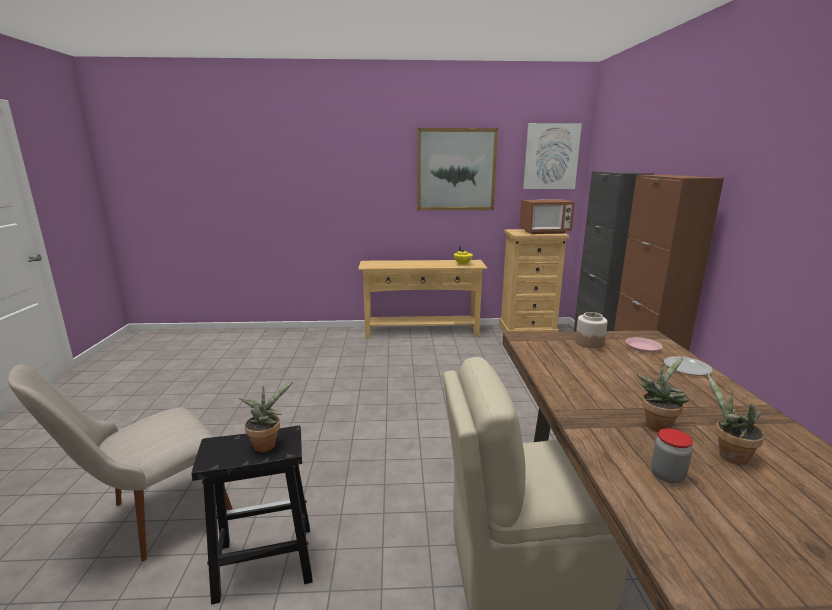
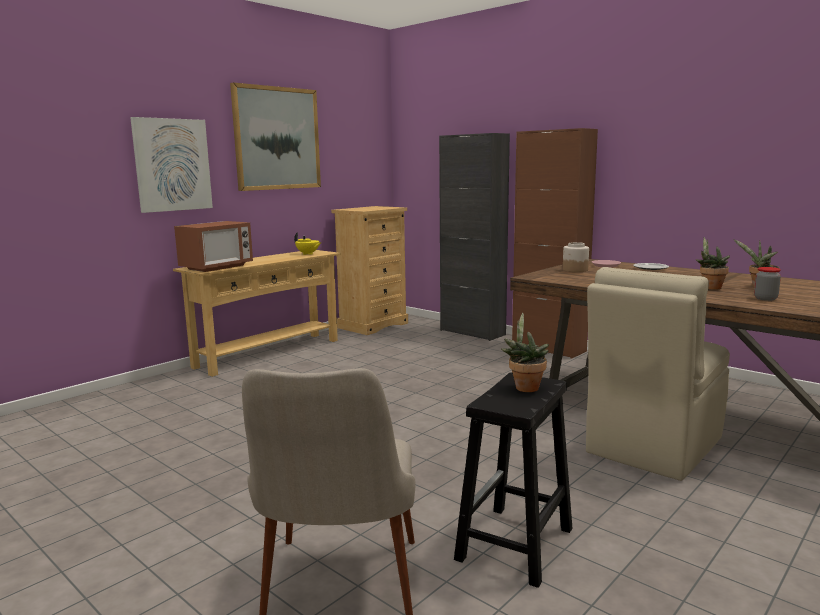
camera: 45 degrees left, 5 degrees down
(544, 232) = (378, 207): microwave -> microwave (216, 267)
(551, 156) = (363, 125): picture -> picture (172, 165)

